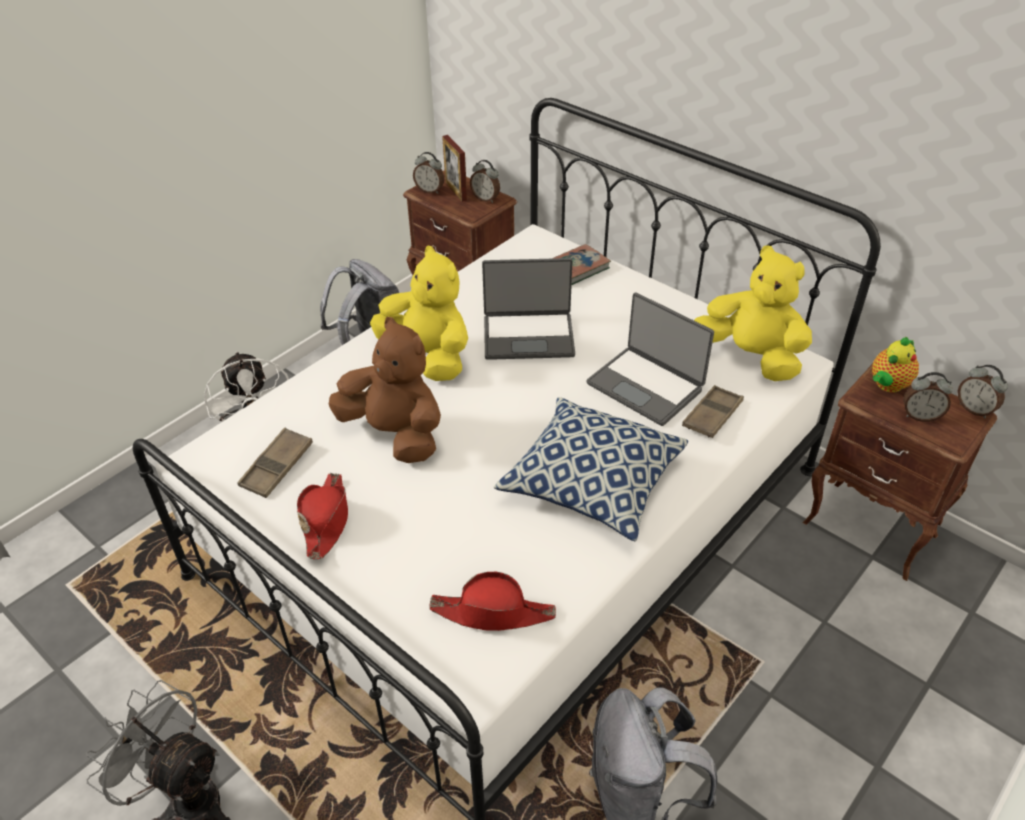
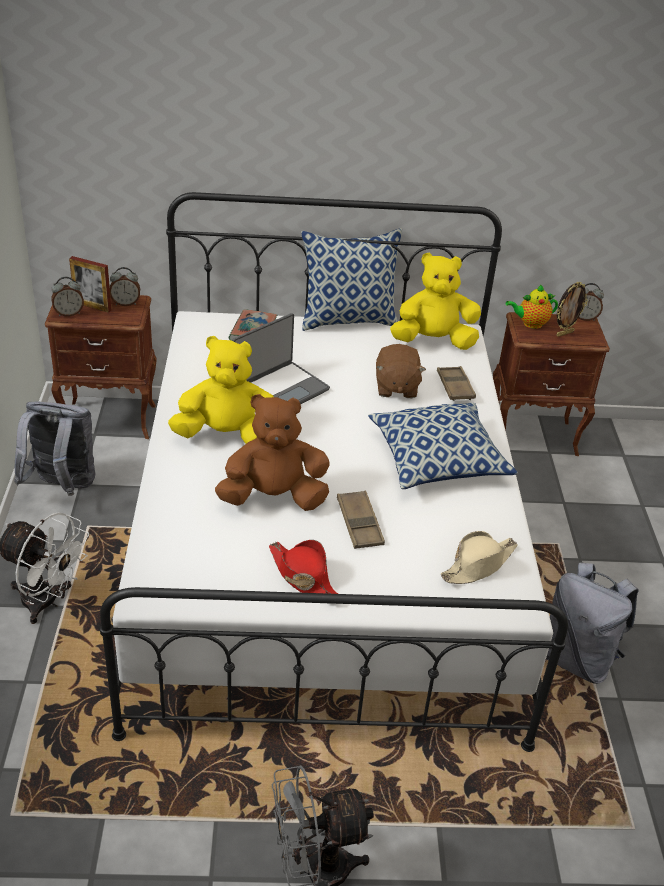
camera: 45 degrees left, 5 degrees down
(277, 467) = (218, 564): brown tray -> brown tray (359, 523)
(493, 613) = (478, 565): red hat -> beige hat
(646, 386) = (396, 387): laptop -> brown plush toy
(685, 296) = (348, 320): none -> pillow
(887, 385) = (530, 323): teapot -> teapot turned 75 degrees clockwise
(920, 416) = (564, 333): alarm clock -> picture frame

